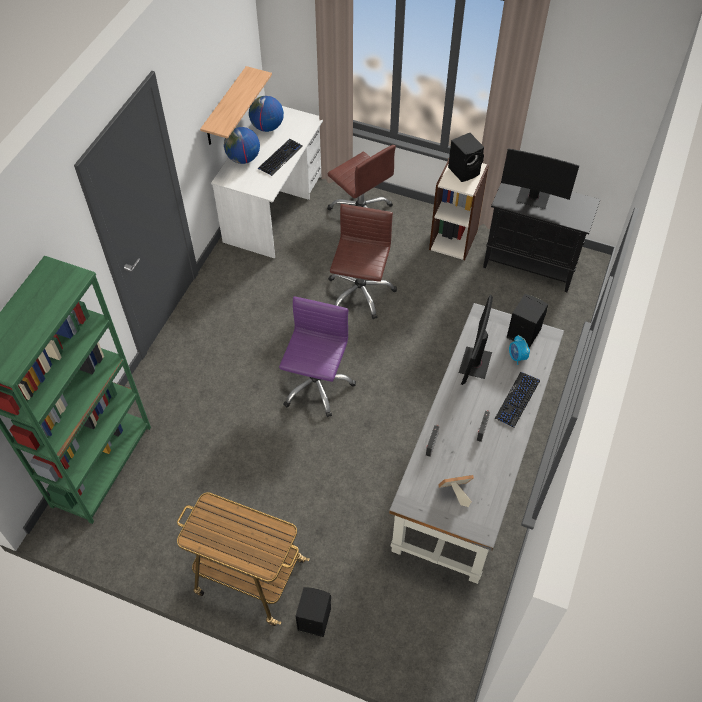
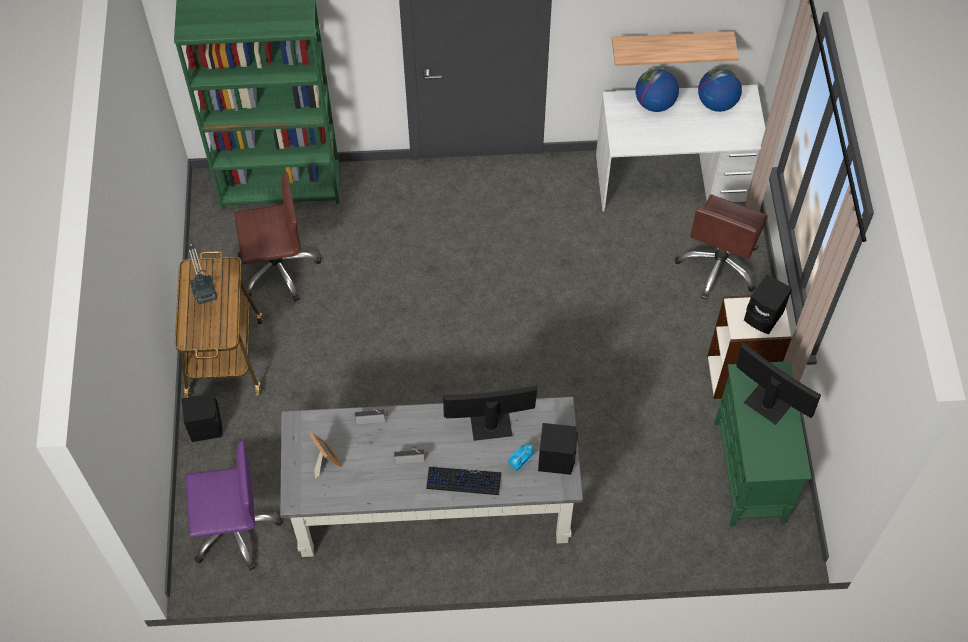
camera: 65 degrees right, 5 degrees up
(232, 535) = (207, 299): none -> table lamp
(280, 158) = (677, 135): keyboard -> none
(316, 385) = (459, 321): purple office chair -> purple office chair (234, 529)
(360, 292) = (603, 311): brown office chair -> brown office chair (278, 268)
(531, 265) = (749, 473): black cabinet -> green cabinet
(533, 197) = (767, 404): monitor -> monitor turned 135 degrees clockwise

